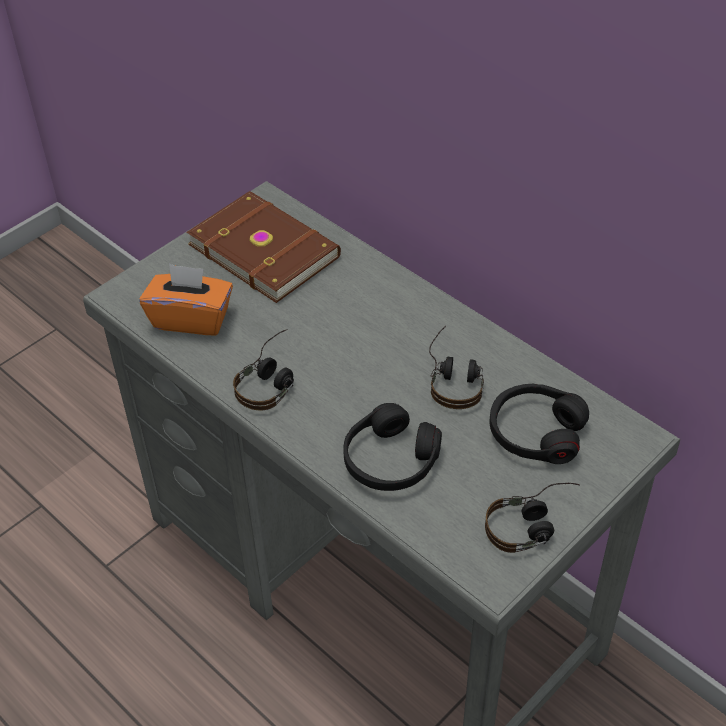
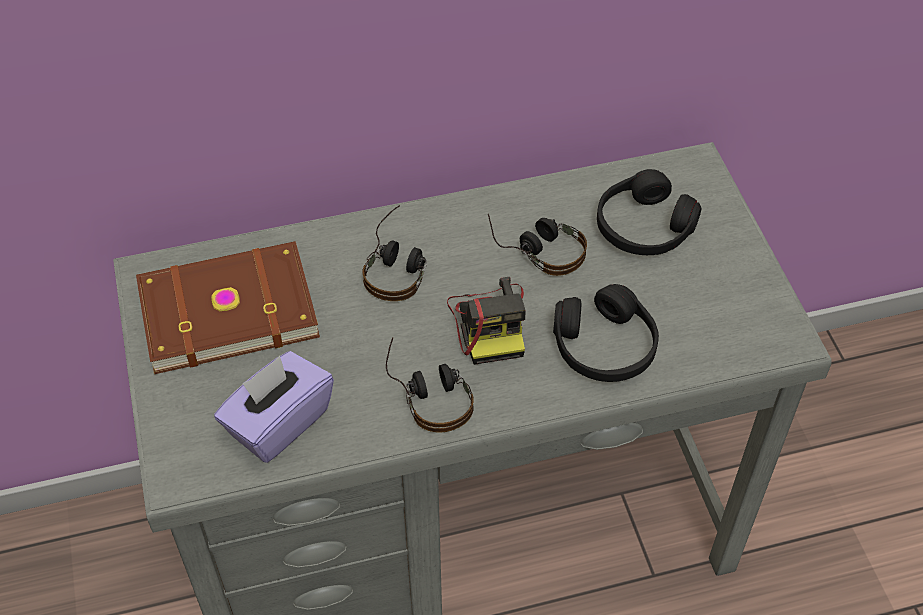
camera: 60 degrees left, 5 degrees up
(191, 318) = (278, 423): orange tissue box -> purple tissue box
(359, 384) = (490, 323): none -> camera
(533, 524) = (745, 283): headphones -> headphones (398, 265)

